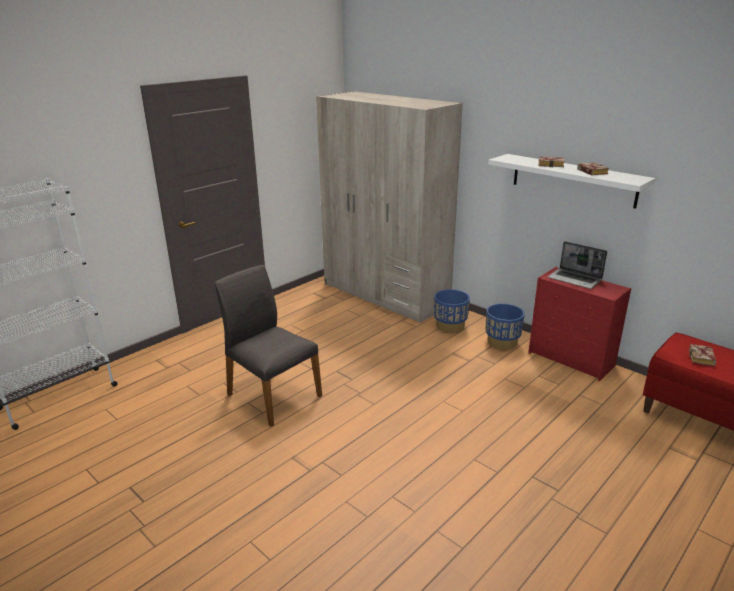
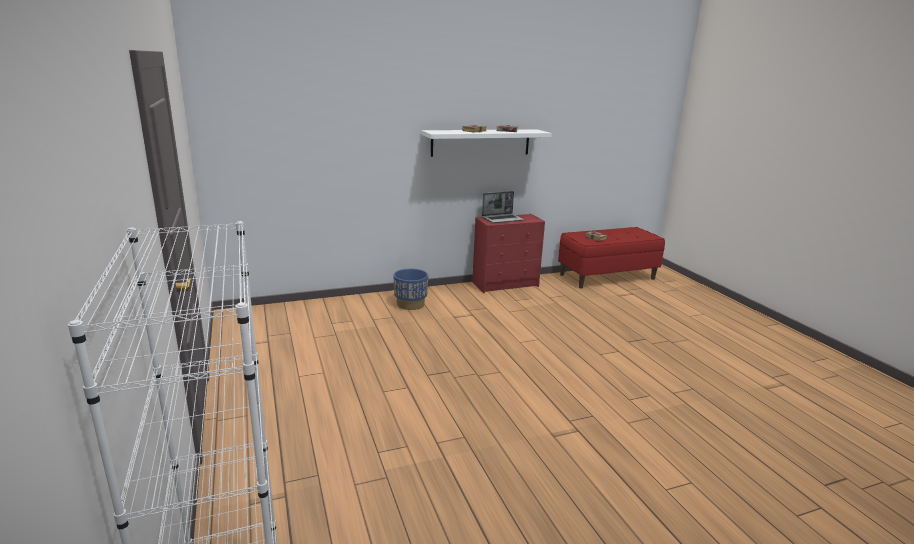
camera: 65 degrees left, 5 degrees down
(272, 395) = (437, 423): grey chair -> none
(385, 294) = (312, 311): beige wardrobe -> none
(502, 342) = (458, 295): blue planter -> none

